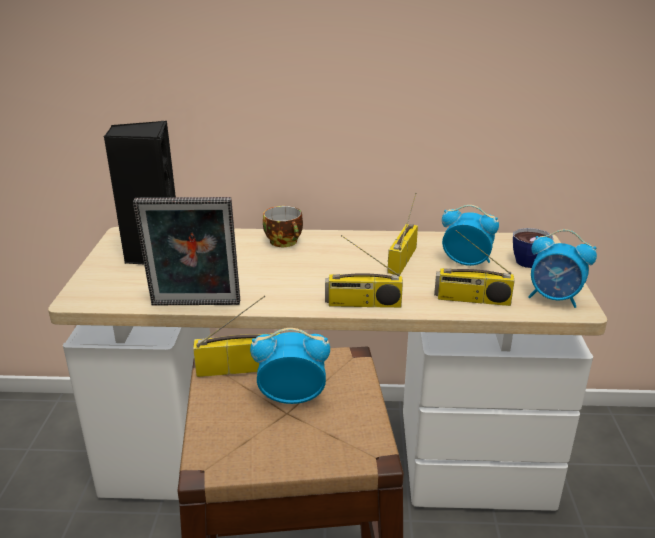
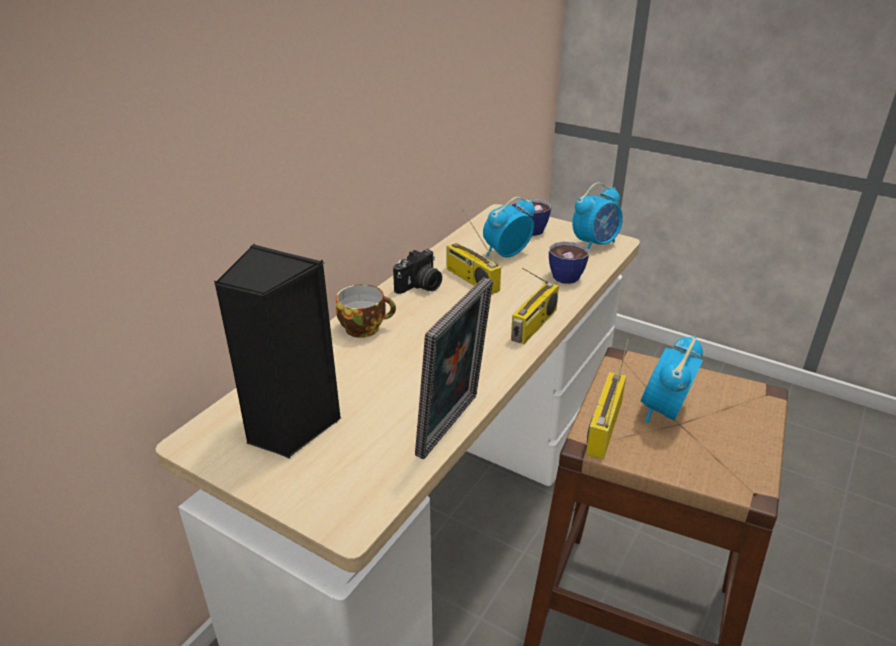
camera: 60 degrees left, 5 degrees up
(364, 244) = (420, 286): none -> camera
(471, 299) = (569, 275): radio -> cup

